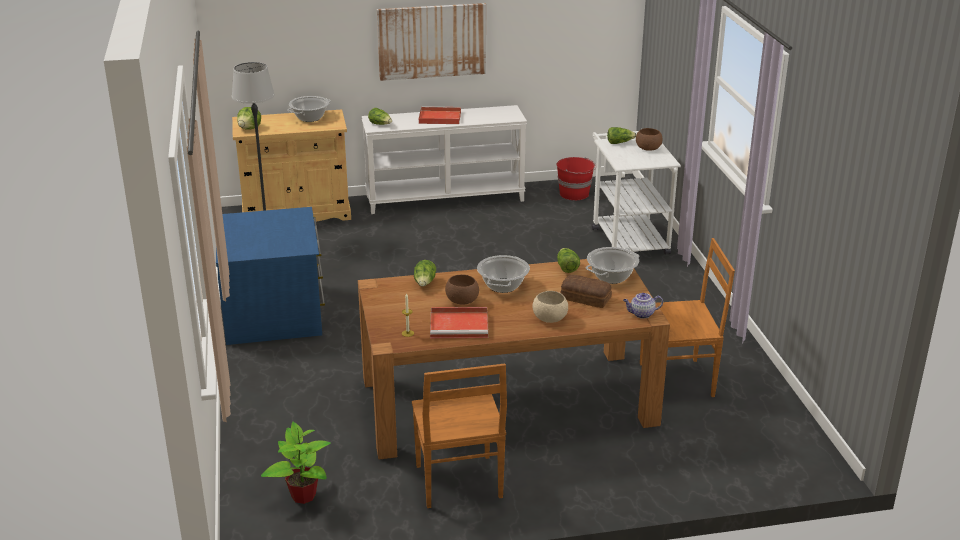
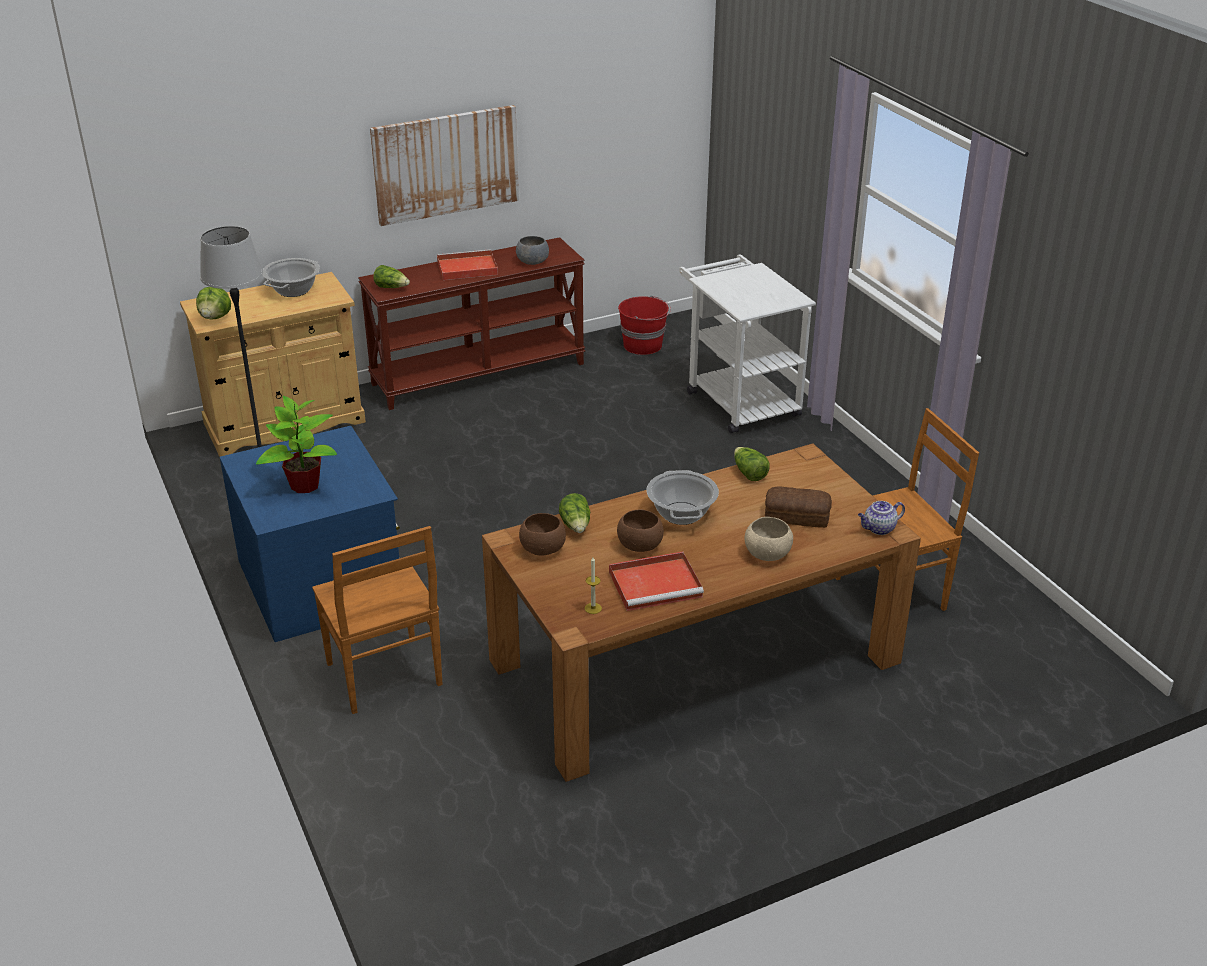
camera: 15 degrees left, 5 degrees up
(303, 495) = (487, 858): potted plant -> potted plant (304, 485)
(445, 198) = (478, 373): white console table -> brown console table
(459, 483) = (688, 797): brown chair -> brown chair (385, 676)
(489, 118) = (533, 262): none -> grey bowl
(611, 277) = (813, 479): cooking pot -> none
(619, 142) = (724, 279): lettuce -> none
(649, 149) = (765, 284): brown bowl -> brown bowl (544, 549)

